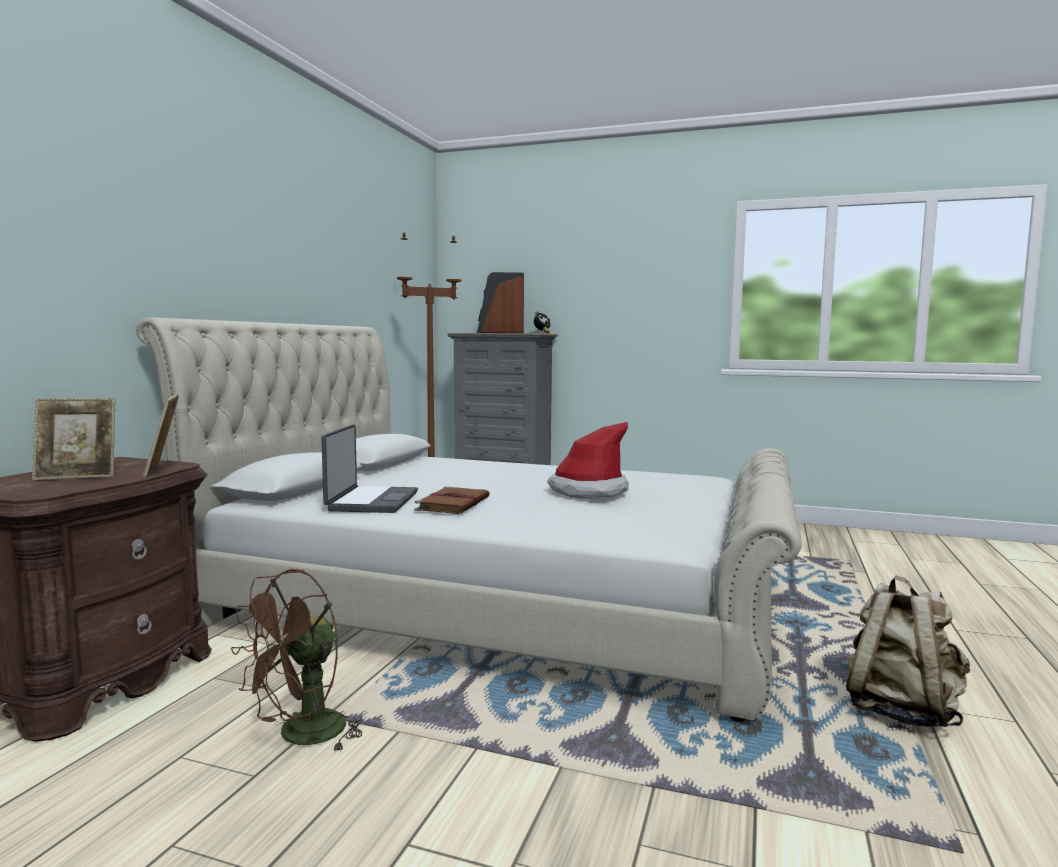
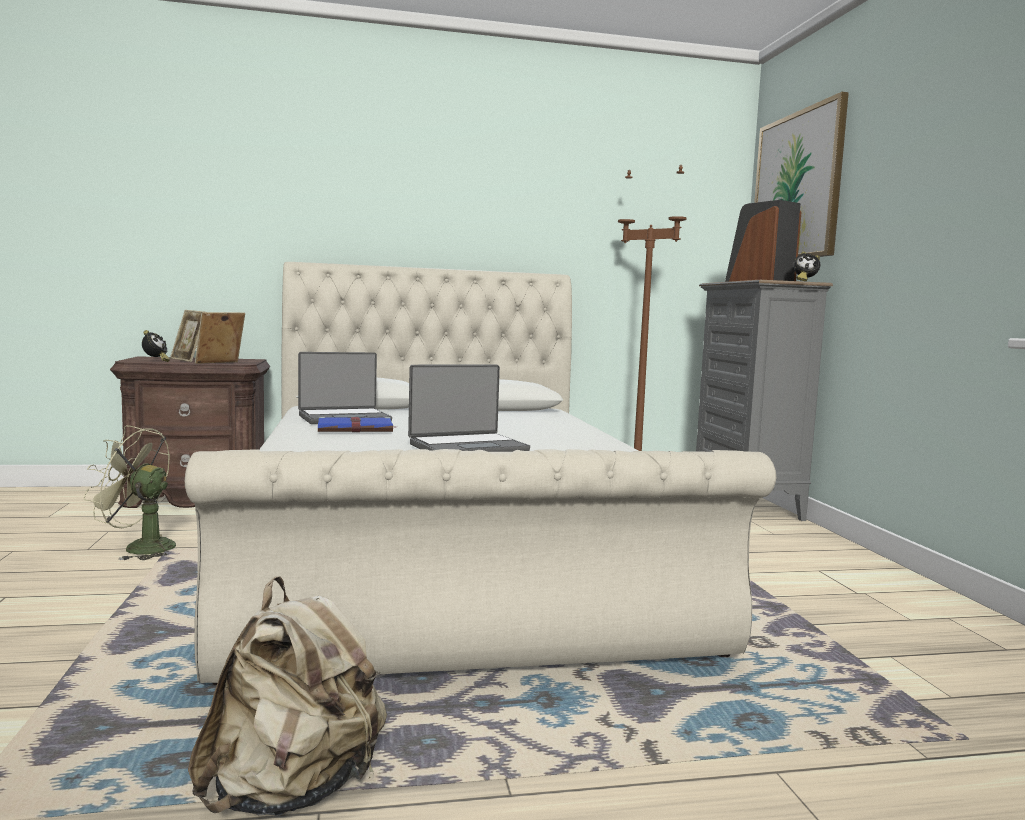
camera: 60 degrees right, 0 degrees up
(65, 487) = (155, 361): none -> alarm clock
(301, 736) = (139, 548): brown fan -> green fan
(453, 503) = (357, 429): brown book -> blue book
(503, 260) = (797, 186): none -> picture
(588, 491) = (467, 447): hat -> laptop

